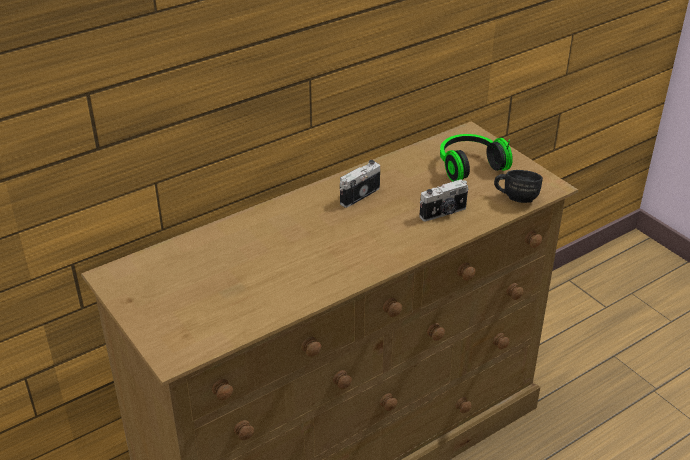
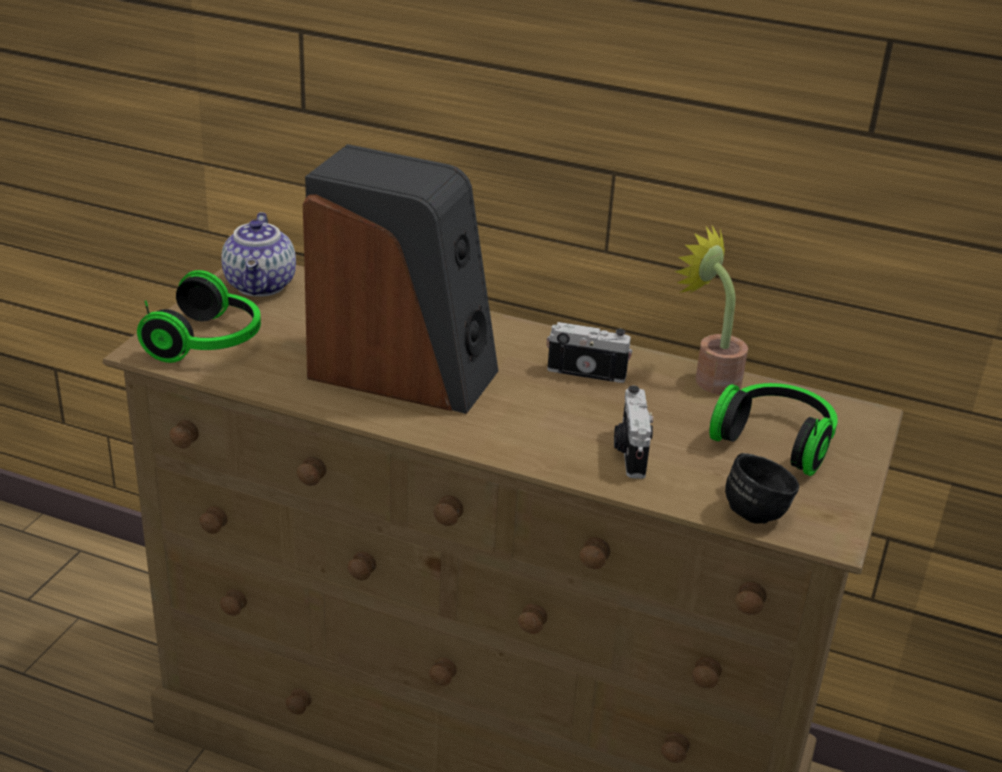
camera: 55 degrees right, 5 degrees down
(140, 279) = (262, 286): none -> teapot
(190, 326) = (209, 343): none -> headphones
(300, 258) = (403, 372): none -> speaker
(399, 160) = (709, 378): none -> potted plant
(443, 213) = (630, 452): camera -> camera turned 60 degrees clockwise

